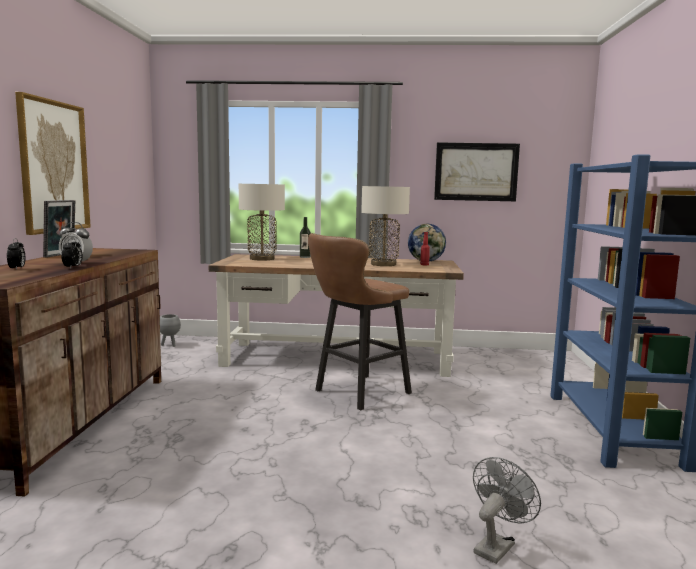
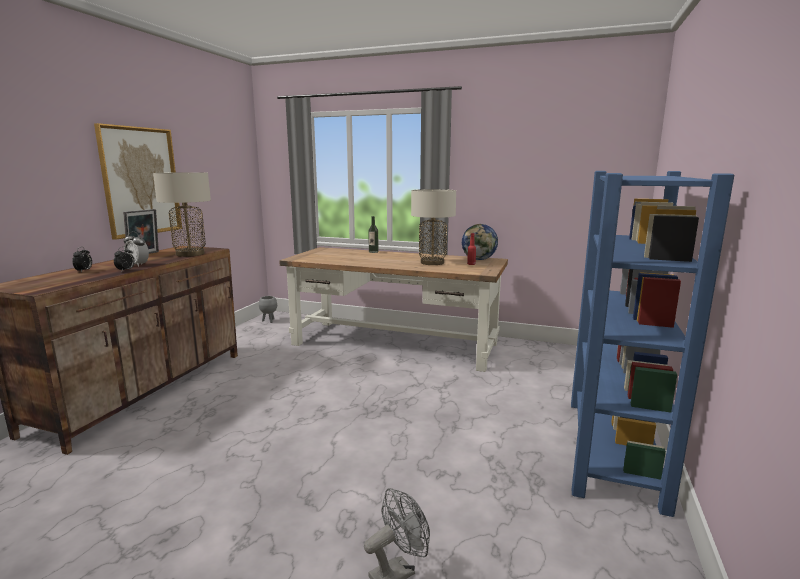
camera: 15 degrees right, 5 degrees up
(262, 258) = (333, 253): table lamp -> table lamp (190, 254)
(354, 394) = (384, 383): brown stool -> none
(476, 172) = (535, 172): picture -> none

